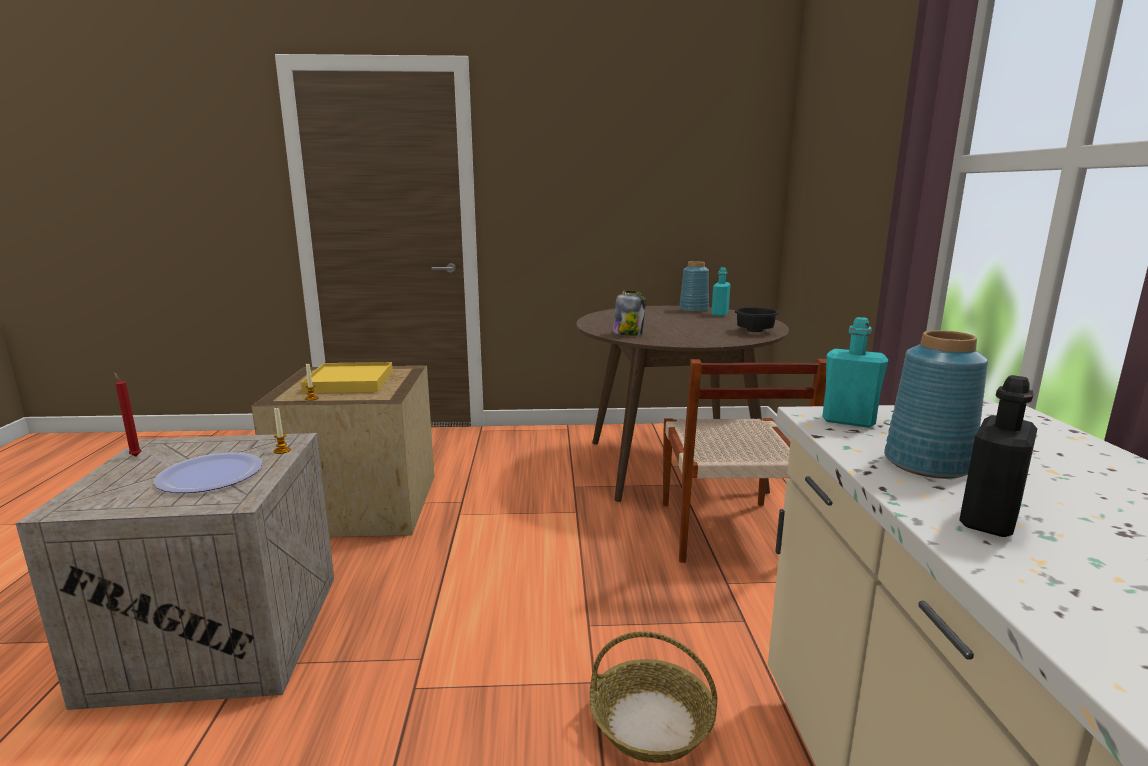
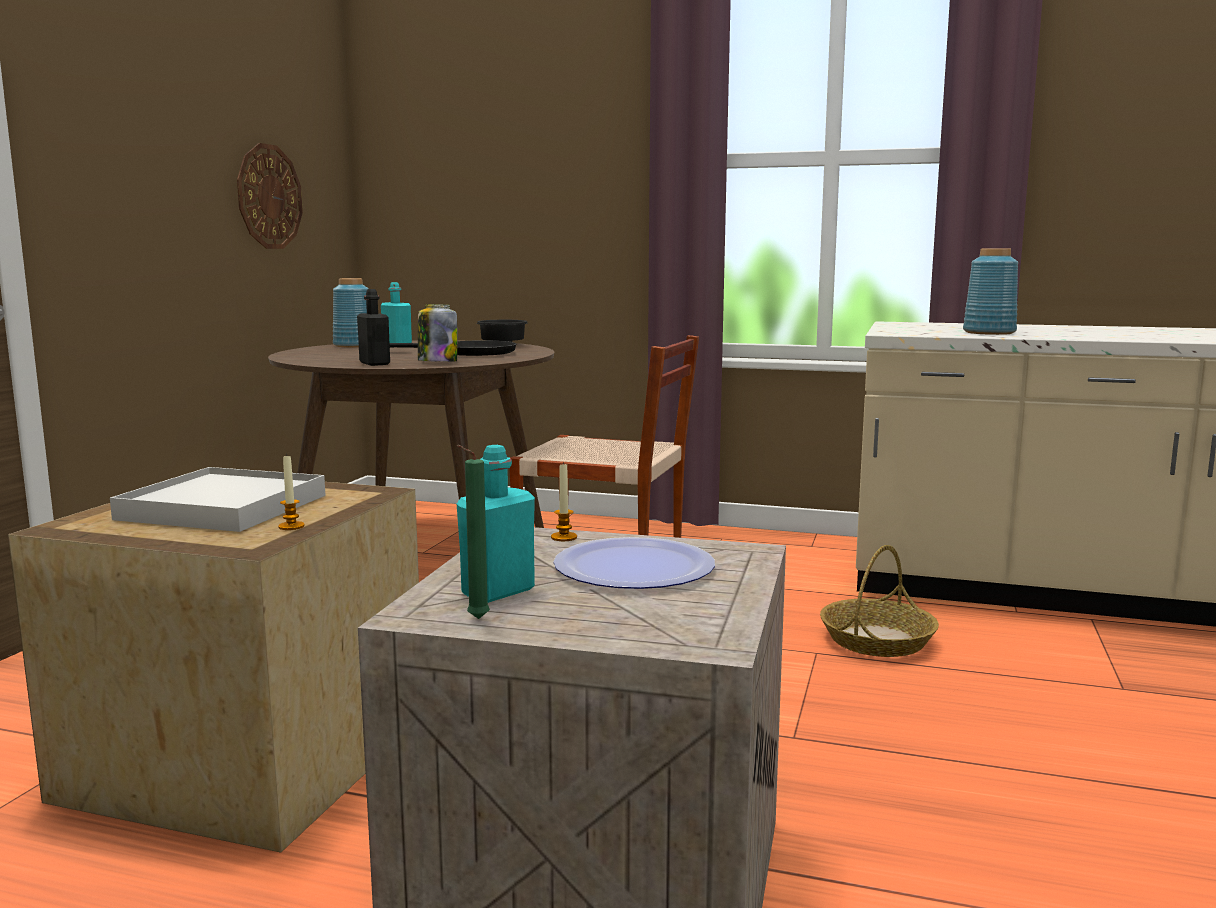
camera: 70 degrees left, 5 degrees down
(135, 455) = (475, 619): red candle -> green candle
(350, 382) = (224, 507): yellow tray -> white tray
(678, 201) = (269, 197): none -> wall clock
(692, 332) = (471, 353): none -> black frying pan
(848, 421) = (906, 332): turquoise bottle -> turquoise bottle (498, 592)
(988, 520) = (1068, 335): black bottle -> black bottle (374, 363)

